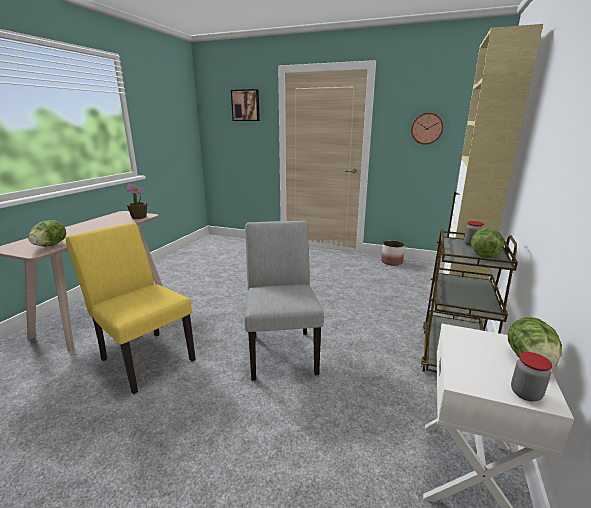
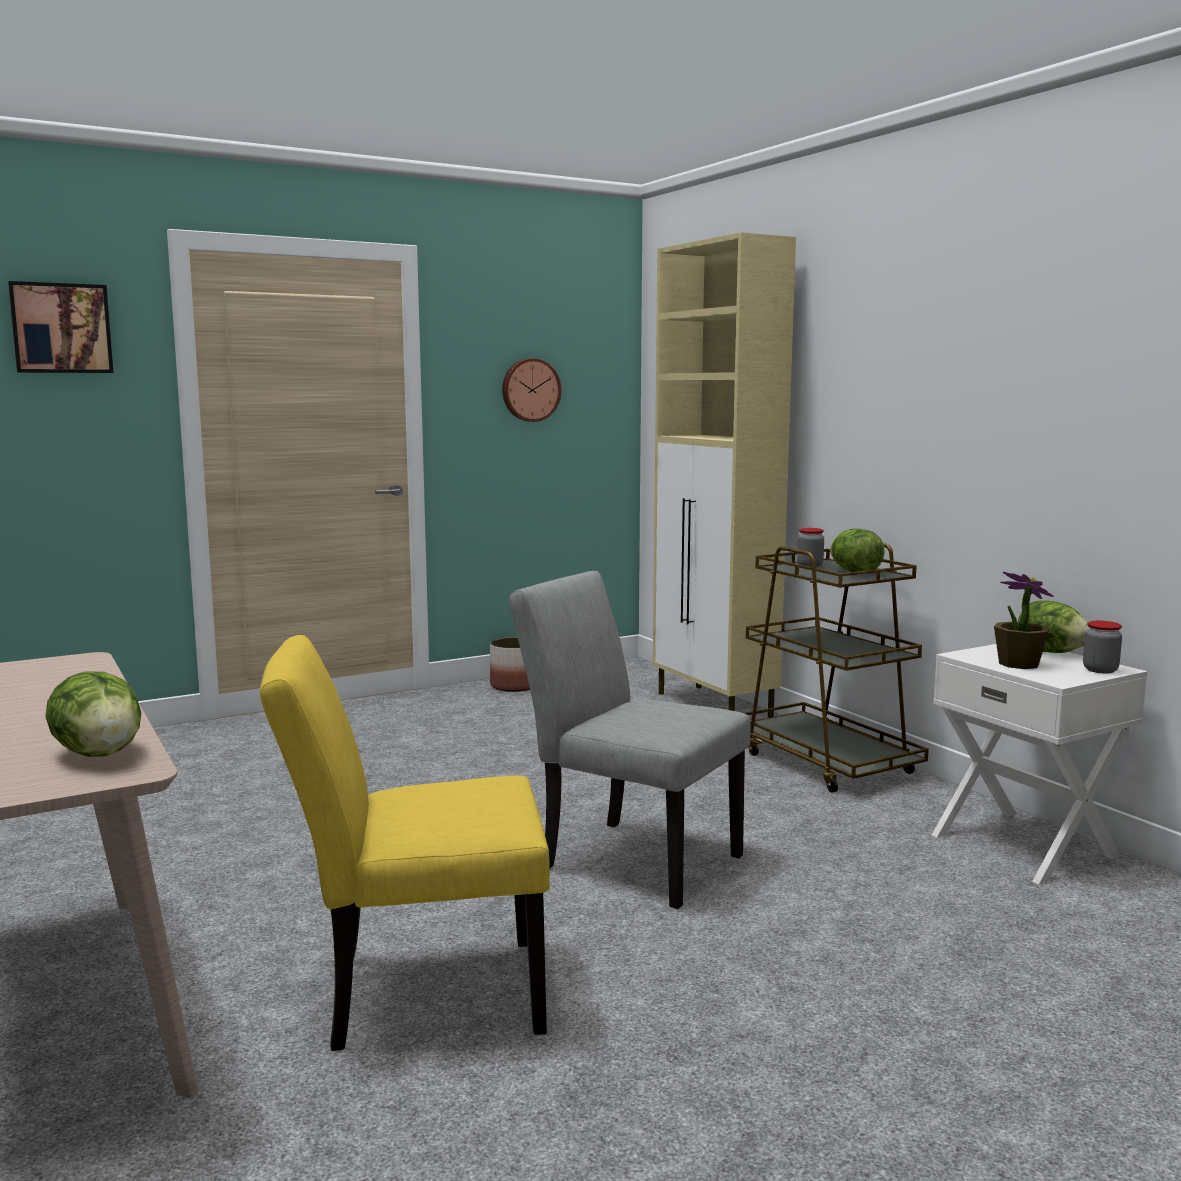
camera: 50 degrees left, 10 degrees down
(139, 217) = (73, 666): potted plant -> potted plant (1018, 664)

